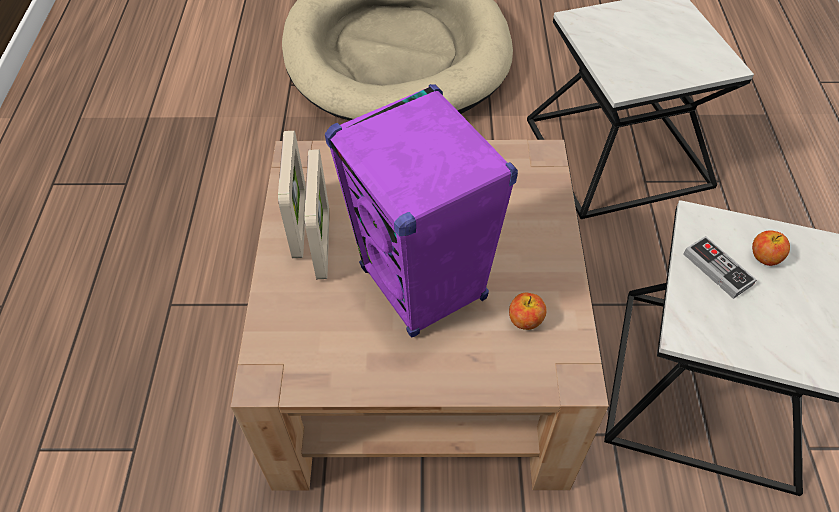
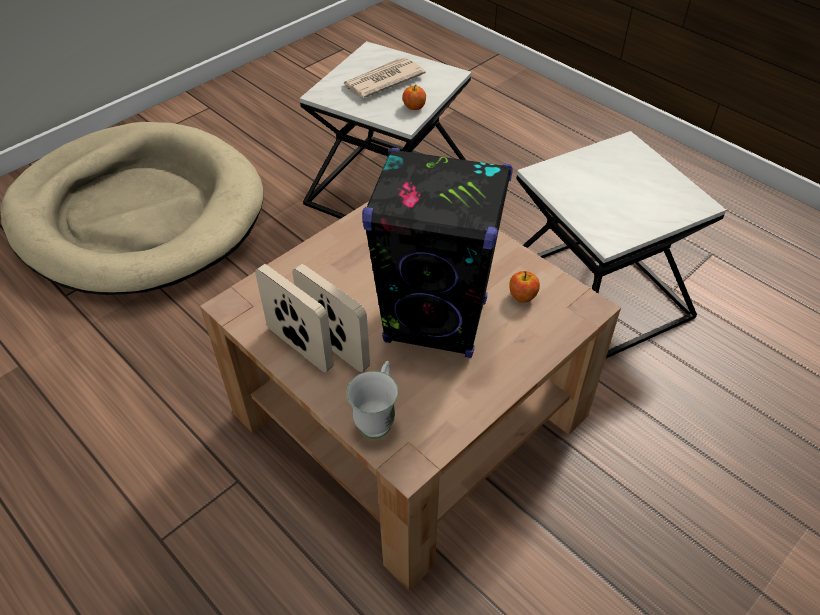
camera: 45 degrees left, 5 degrees down
(286, 325) = (378, 417): none -> white mug
(423, 285) = (436, 322): purple speaker -> black speaker
(648, 36) = (382, 81): none -> newspaper
(717, 269) = (582, 195): game controller -> none
(764, 257) = (596, 172): apple -> apple (414, 107)

